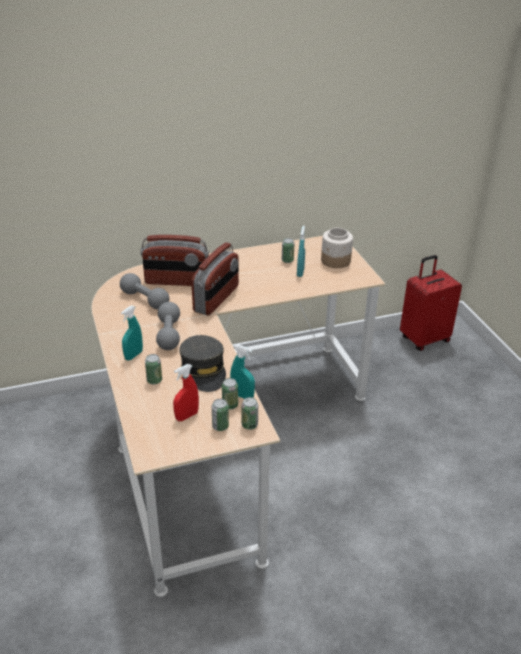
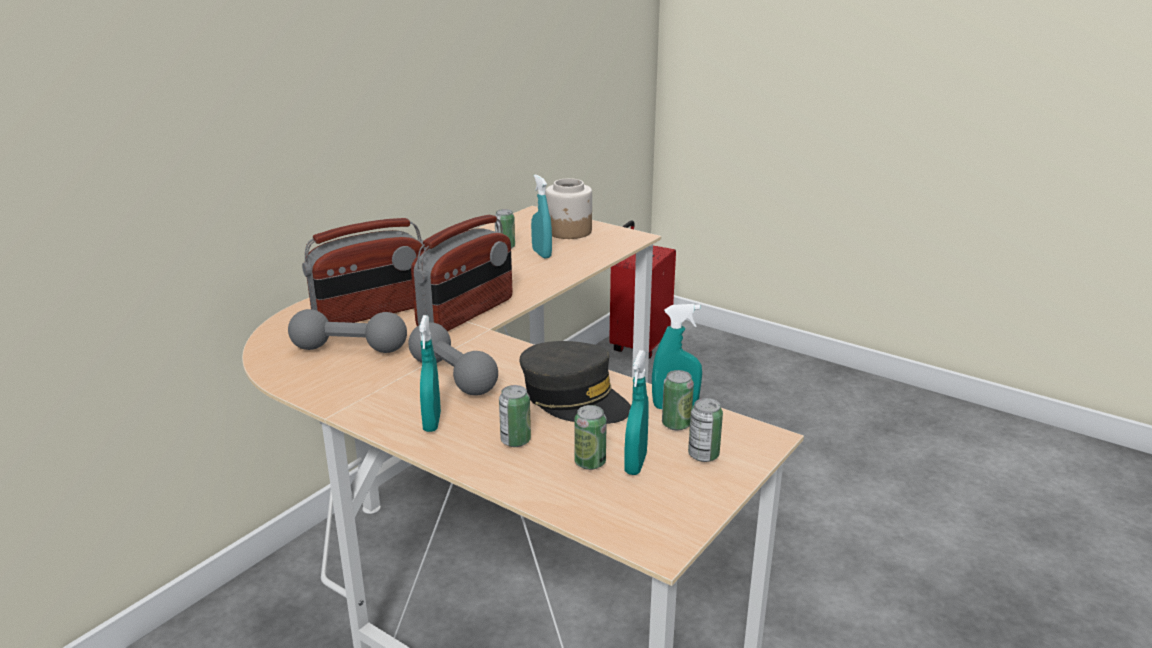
camera: 35 degrees left, 10 degrees down
(186, 416) = (635, 464): red spray bottle -> turquoise spray bottle
(217, 299) = (466, 313): radio -> radio turned 45 degrees clockwise
(249, 425) = (739, 436): can -> can (590, 463)

